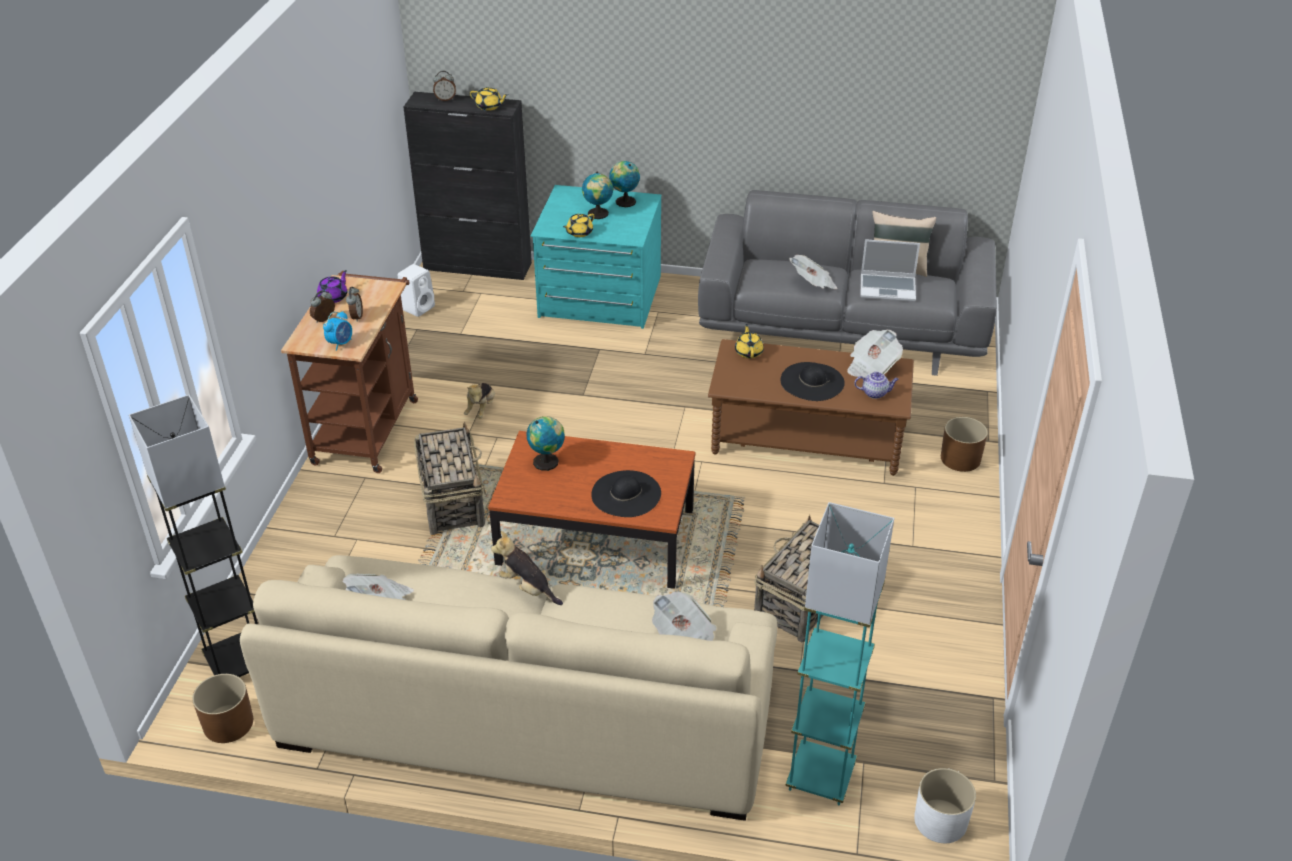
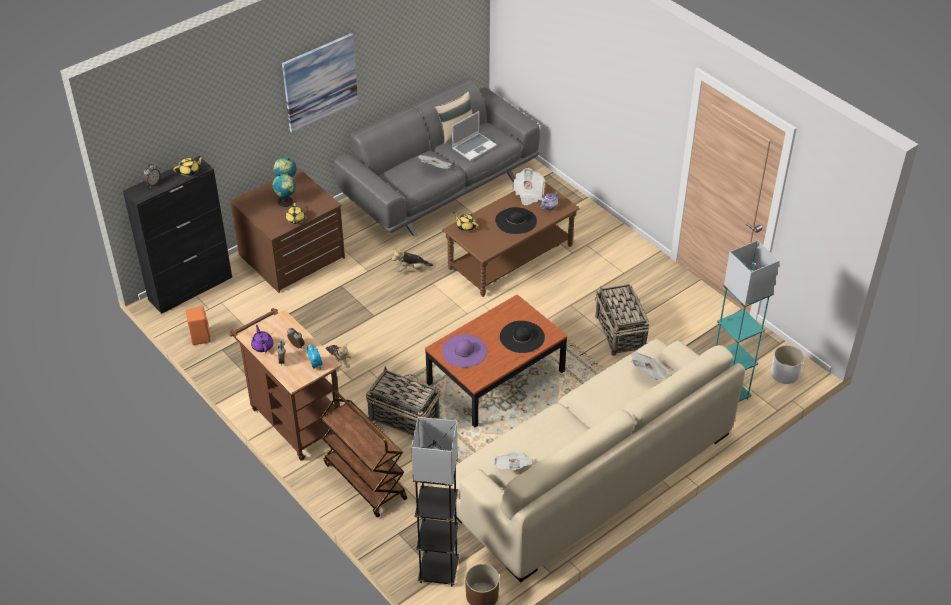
camera: 50 degrees left, 5 degrees up
(326, 525) = (364, 481): none -> brown cart
(418, 307) = (200, 336): white speaker -> orange speaker
(527, 588) = (557, 409): plush toy -> plush toy (411, 269)
(547, 462) = (464, 351): globe -> purple hat
(599, 297) = (292, 257): turquoise dresser -> brown dresser
(716, 91) = (320, 82): none -> picture
(960, 459) = (585, 217): brown planter -> none

